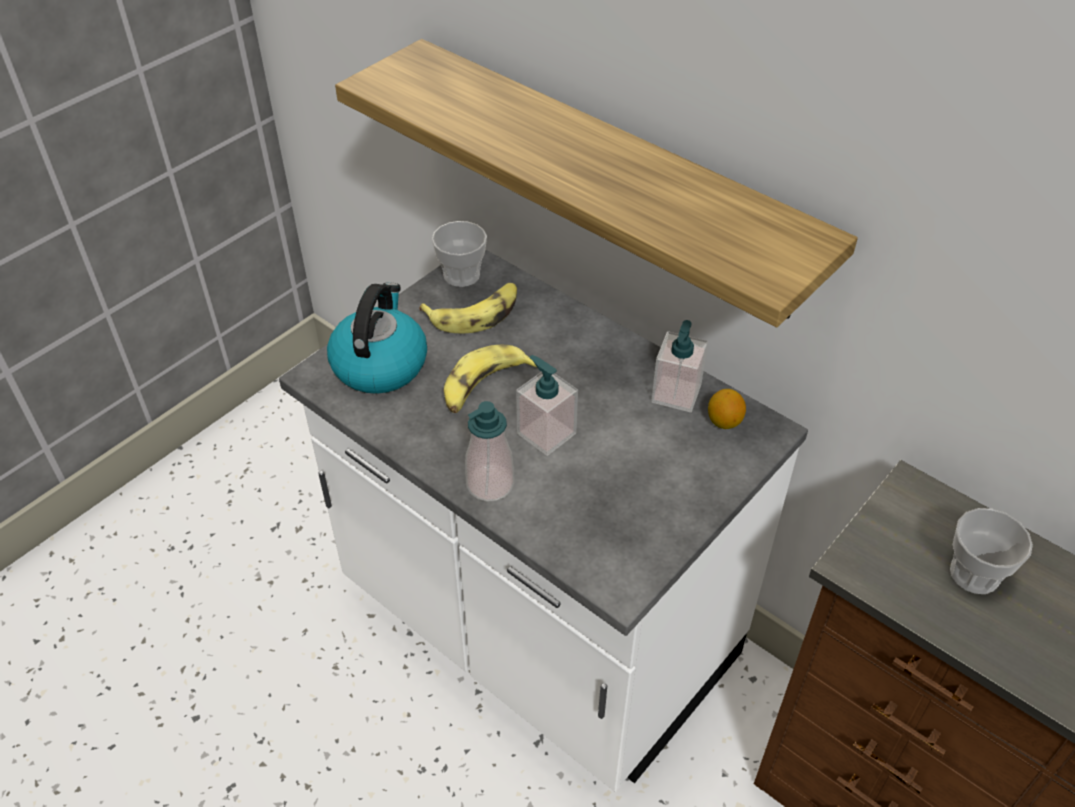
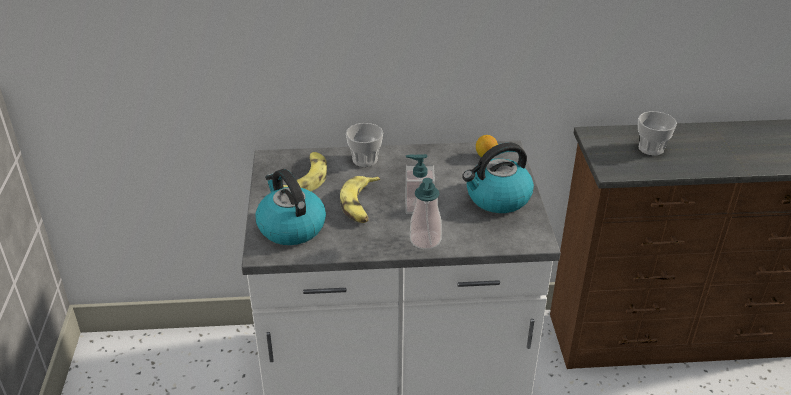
camera: 45 degrees left, 10 degrees down
(461, 275) = (272, 166): cup -> cup (365, 160)
(612, 177) = (361, 53): shelf -> none
(654, 491) = (497, 198): none -> kettle
(676, 394) = (451, 157): soap dispenser -> none

